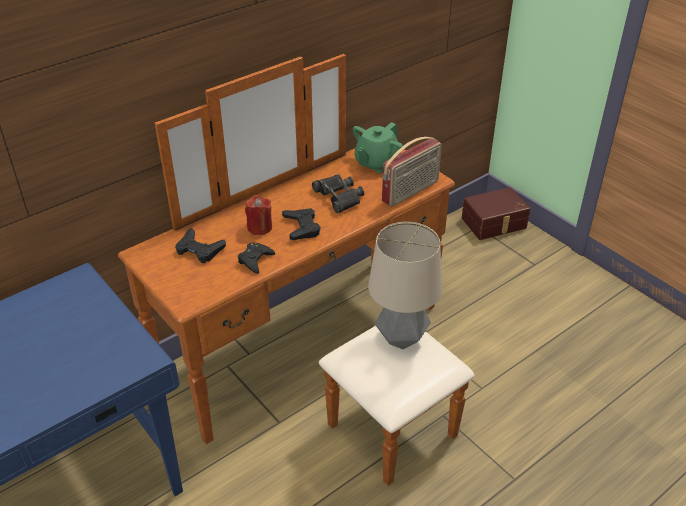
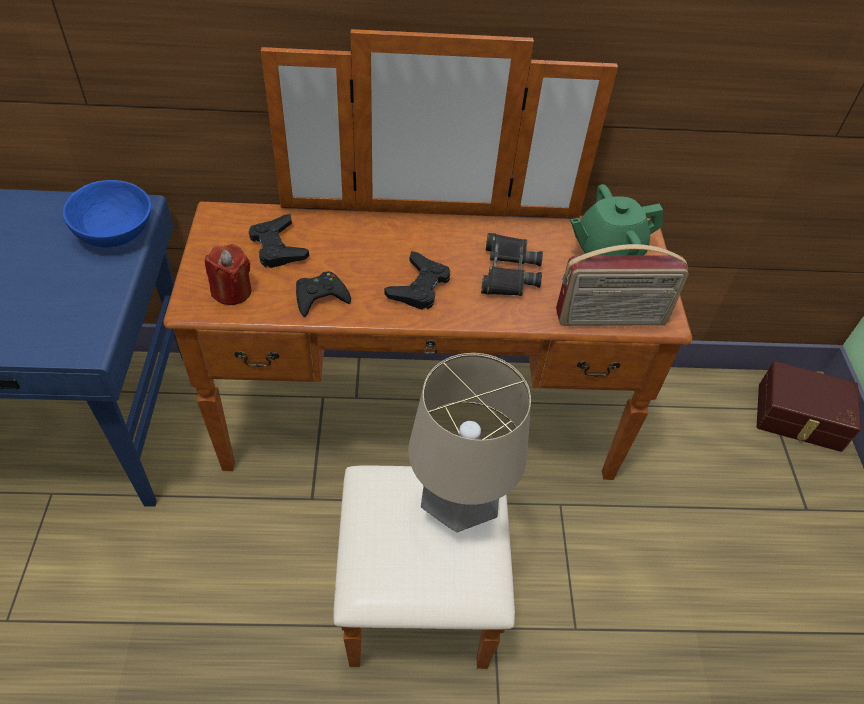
camera: 35 degrees right, 10 degrees up
(83, 296) = (114, 232): none -> blue bowl
(259, 227) = (372, 258): red candle -> red candle (232, 291)

